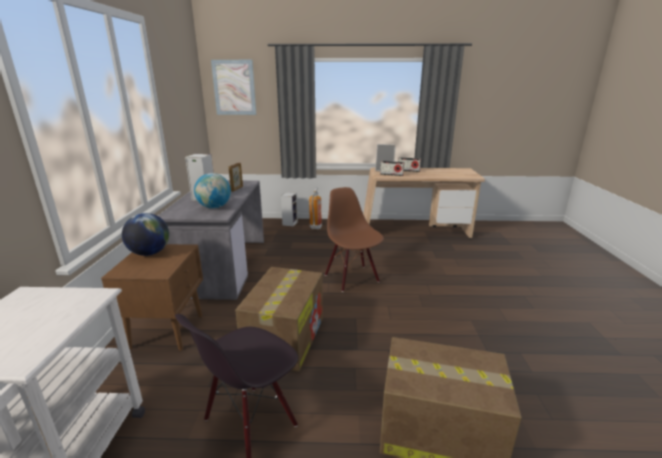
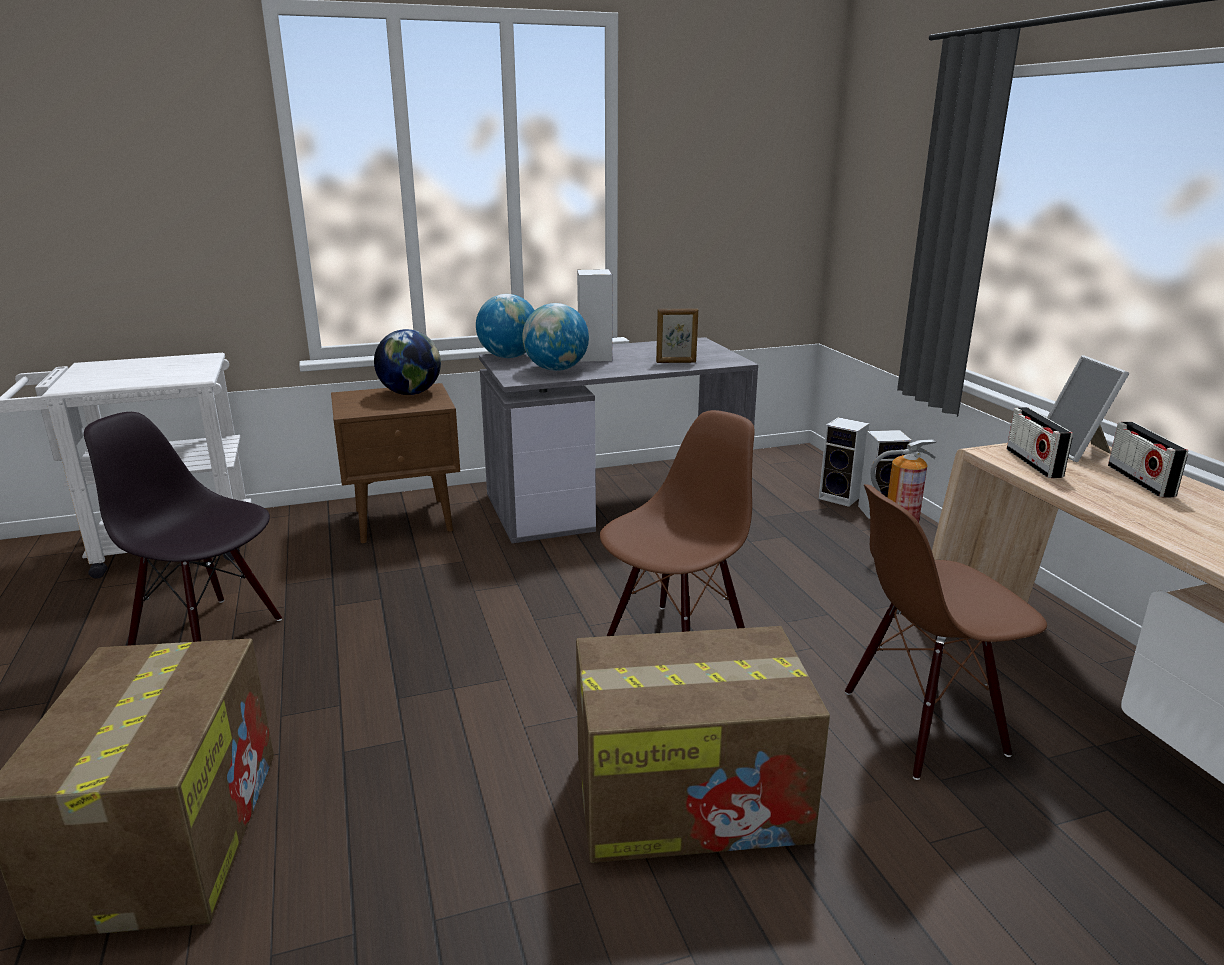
camera: 70 degrees right, 0 degrees up
(173, 213) = (508, 357): none -> globe
(234, 87) = (878, 149): picture -> none
(273, 225) = (841, 498): none -> speaker
(285, 337) = (415, 614): cardboard box -> cardboard box (692, 796)
(413, 253) = (923, 724): none -> brown chair

